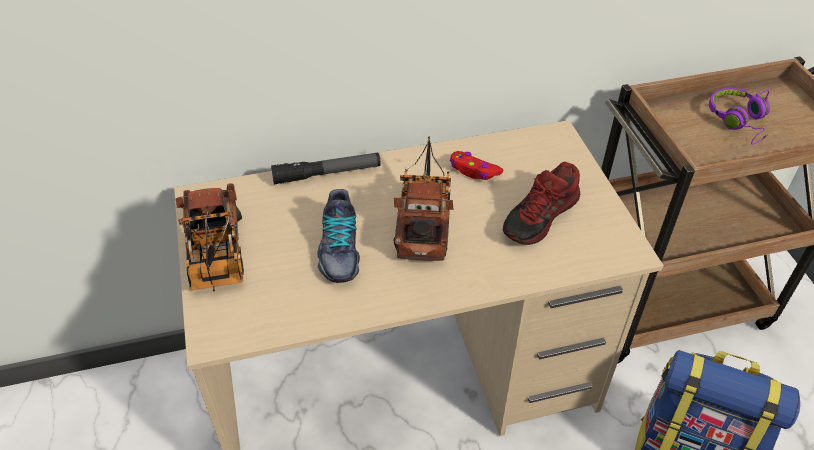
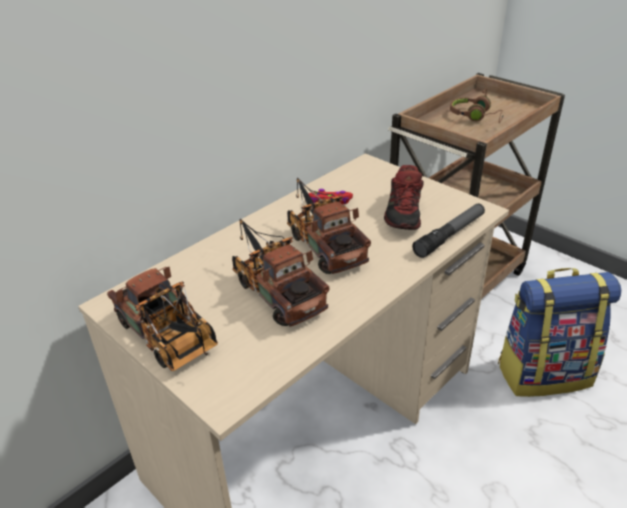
camera: 30 degrees left, 10 degrees down
(327, 174) = (216, 245): flashlight -> flashlight (450, 235)
(338, 249) = (275, 290): shoe -> toy truck
(739, 122) = (476, 117): purple headphones -> brown headphones

